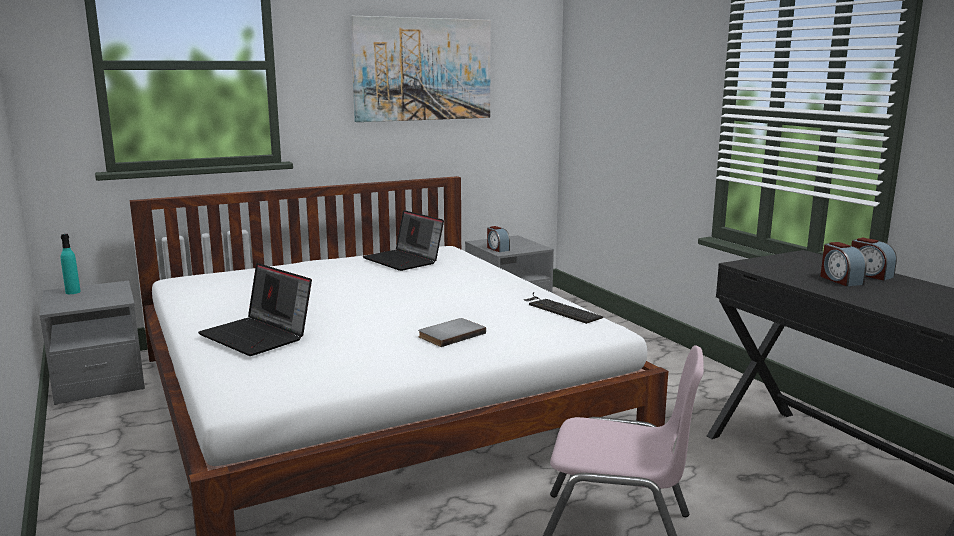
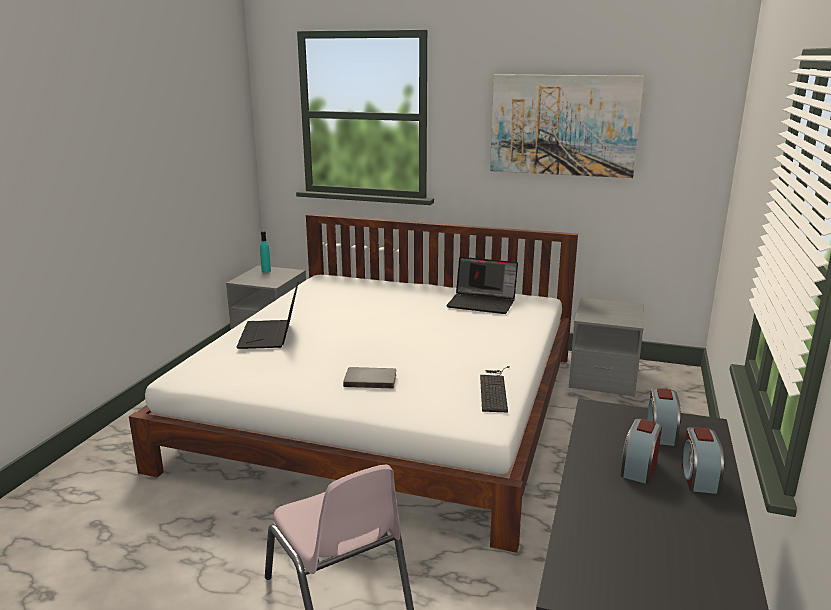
camera: 45 degrees right, 5 degrees up
(404, 260) = (482, 303): laptop -> laptop turned 75 degrees counterclockwise
(497, 249) = (590, 313): alarm clock -> alarm clock (660, 433)

